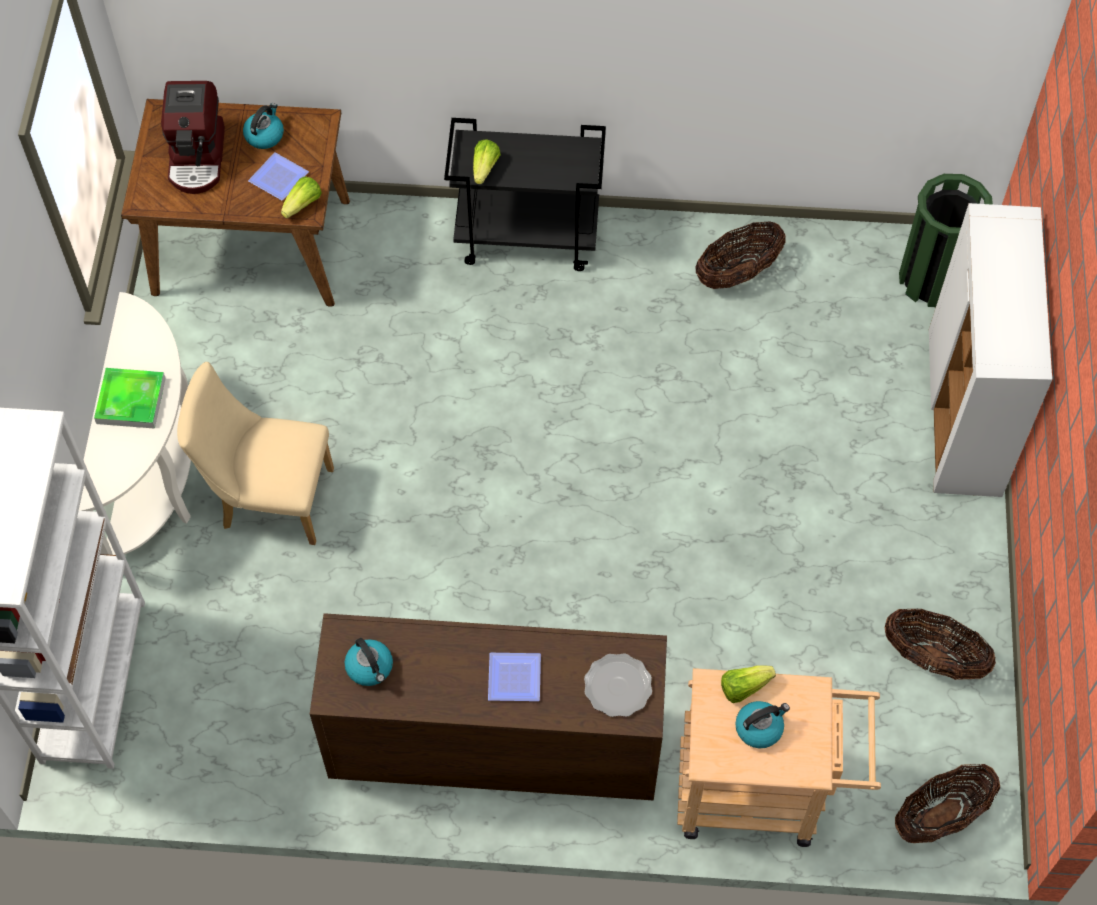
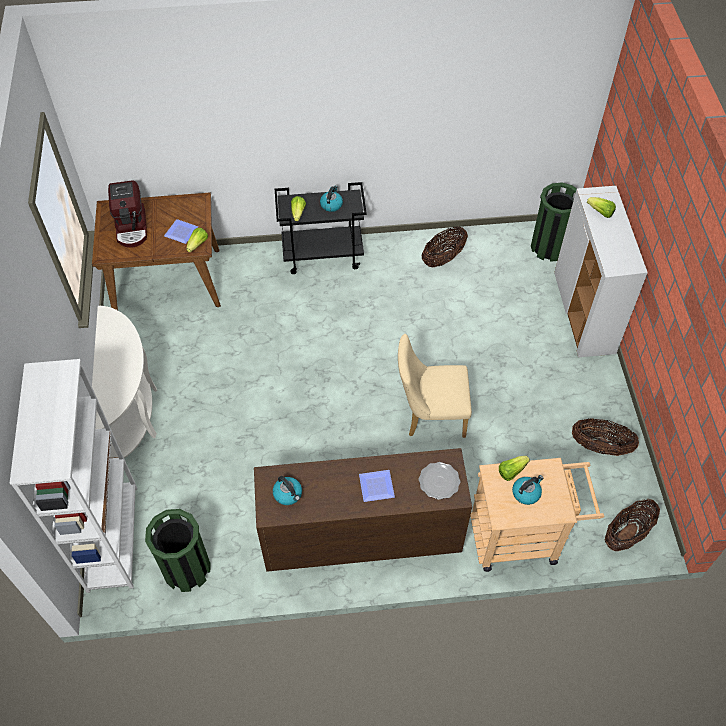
camera: 10 degrees left, 5 degrees down
(131, 400) = (114, 364): tray -> none
(203, 752) = (187, 569): none -> green trash can
(264, 135) = (169, 211): kettle -> kettle (331, 204)
(269, 498) = (201, 417): beige chair -> beige chair (430, 415)
(999, 255) = (600, 212): none -> lettuce

